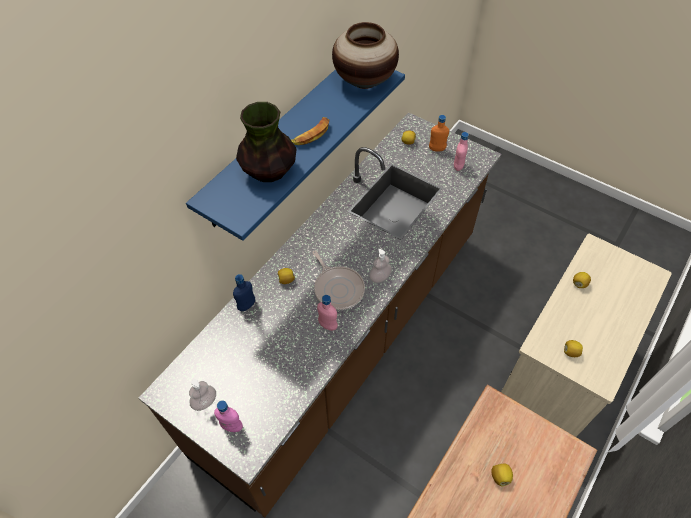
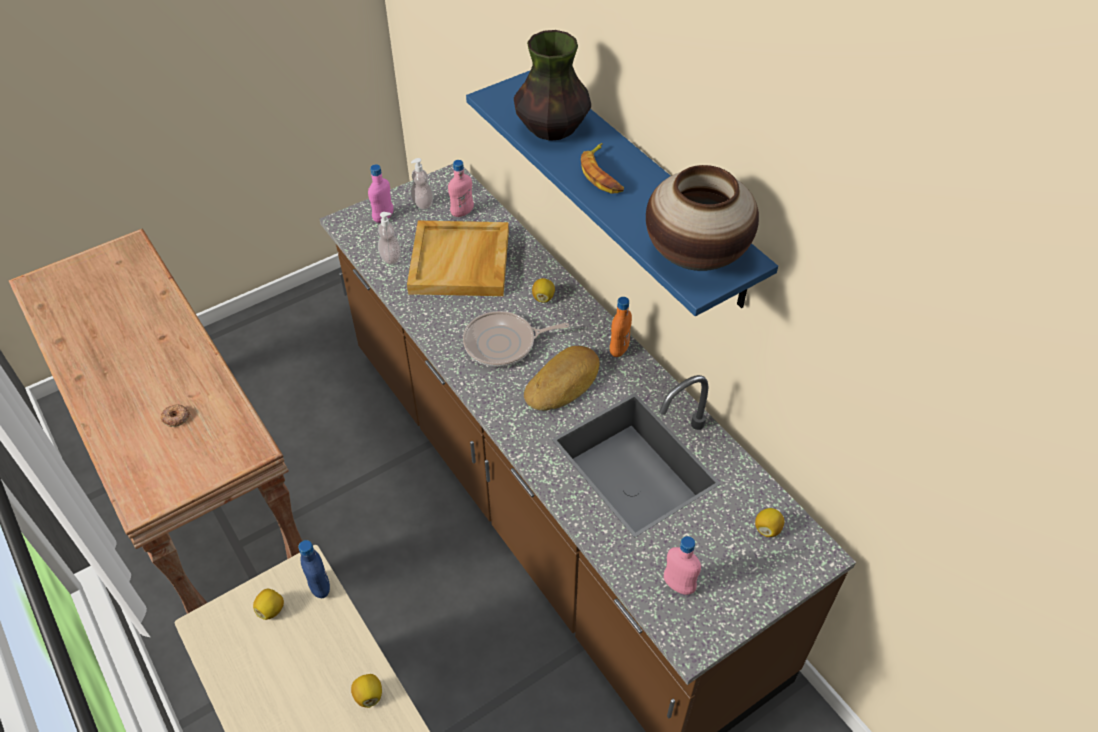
camera: 110 degrees right, 5 degrees down
(247, 305) = (524, 255): blue bottle -> blue bottle (320, 587)
(268, 344) = (460, 262): none -> beige tray
(328, 325) = (455, 319): pink bottle -> pink bottle (462, 212)
(356, 246) = (564, 383): none -> bread
(380, 277) = (497, 392): soap dispenser -> soap dispenser (391, 257)
(437, 149) = (735, 568): orange bottle -> orange bottle (619, 349)
(500, 476) = (176, 417): lemon -> donut

